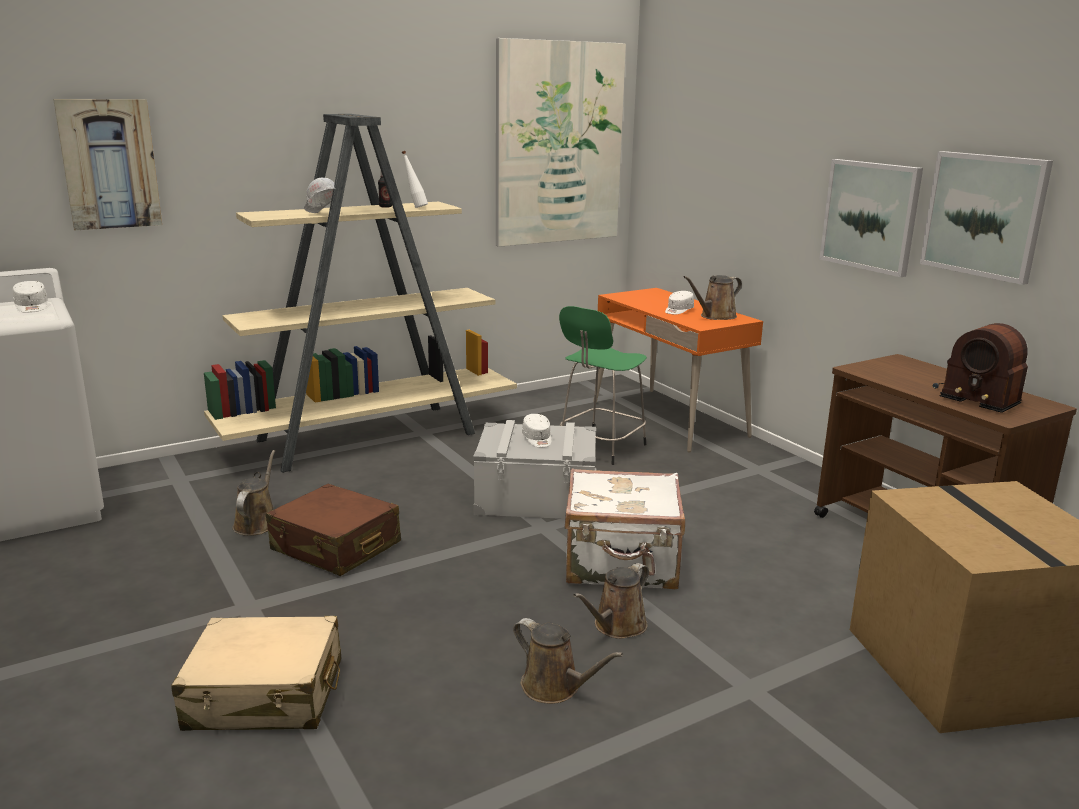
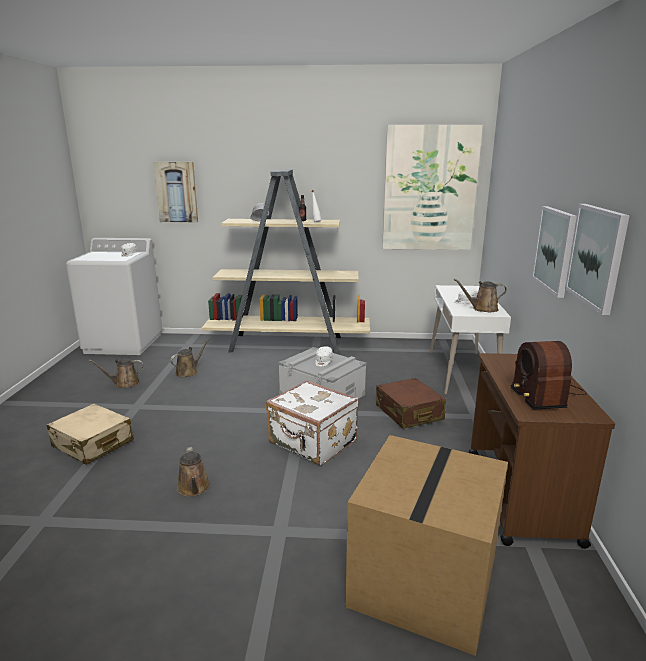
camera: 35 degrees right, 0 degrees up
(335, 547) = (202, 391): brown suitcase -> brown suitcase (409, 413)
(600, 448) = (395, 378): green stool -> none
(617, 626) = (263, 472): brown watering can -> brown watering can (124, 384)
(669, 419) = (462, 372): orange desk -> white desk

